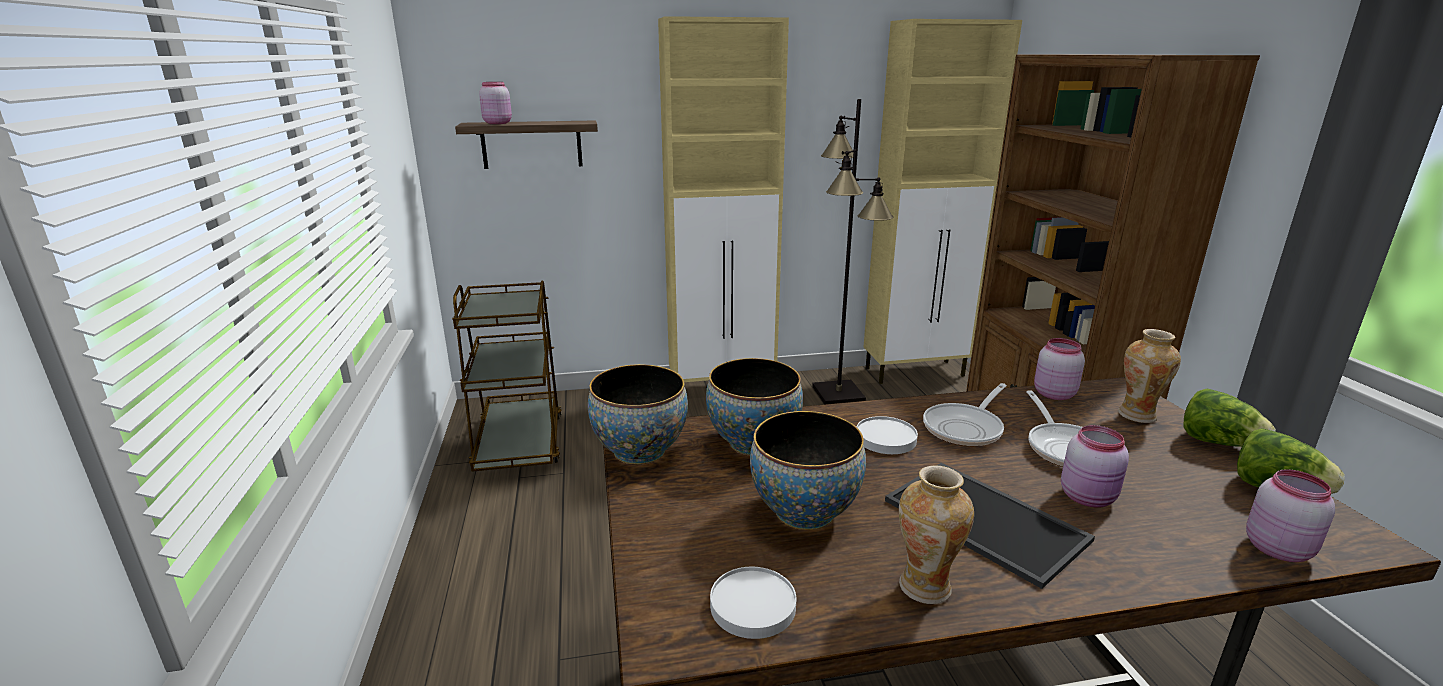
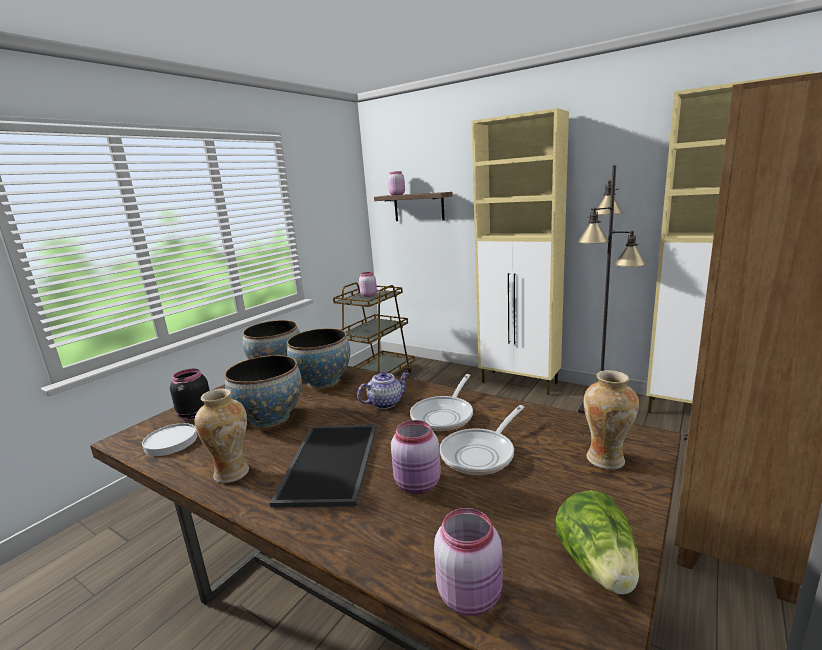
camera: 45 degrees right, 5 degrees down
(686, 560) = (194, 415): none -> black jar
(885, 438) = (386, 403): white plate -> teapot
(965, 428) = (444, 415): frying pan -> frying pan turned 60 degrees counterclockwise
(1052, 394) = (566, 419): pink jar -> pink jar (369, 295)
(1218, 443) = (636, 510): lettuce -> none

